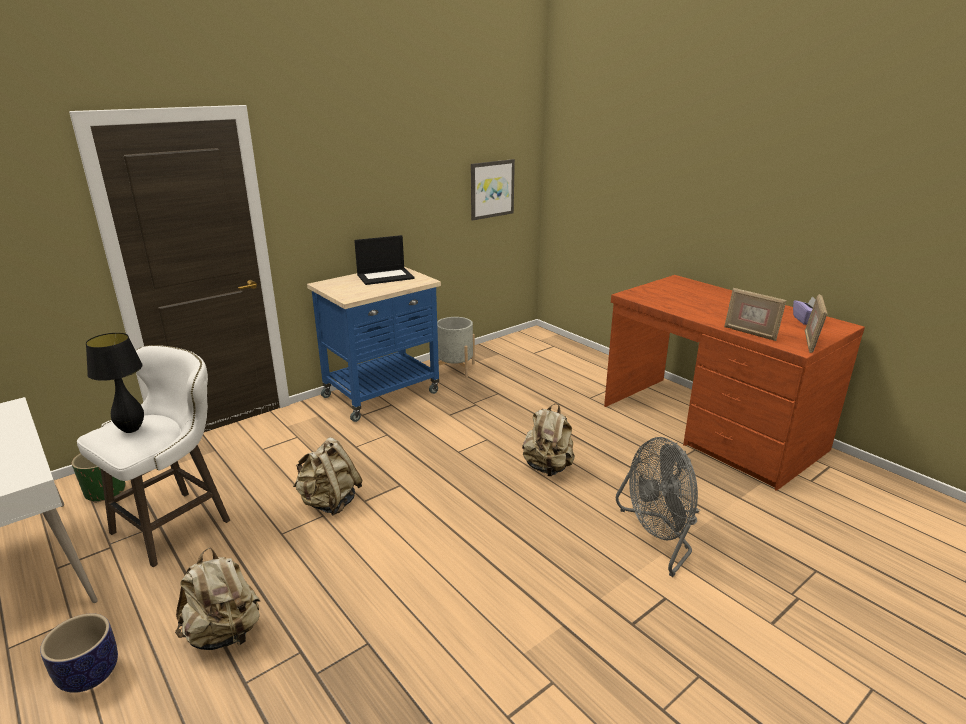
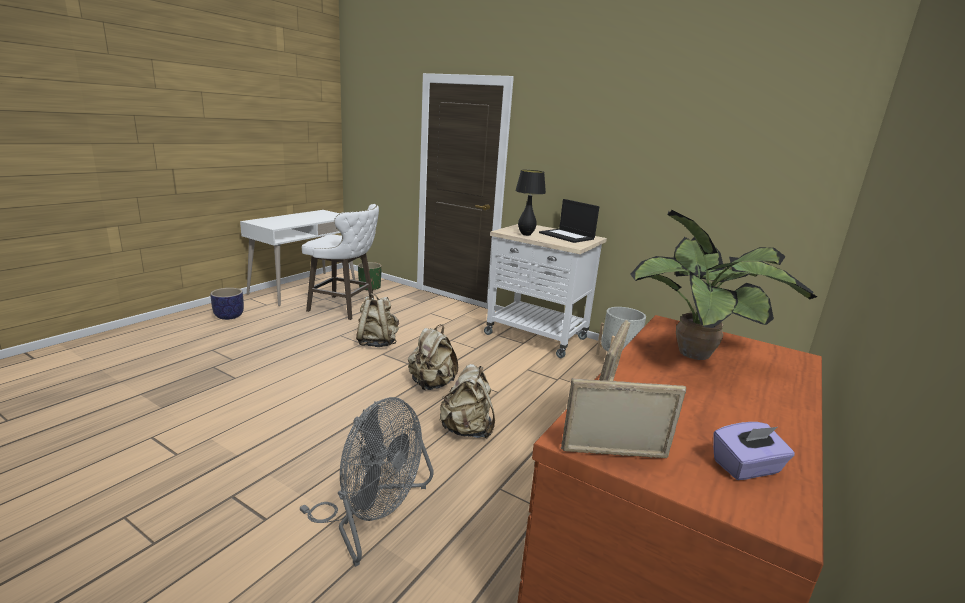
camera: 70 degrees right, 5 degrees down
(131, 429) = (334, 238): black table lamp -> black table lamp (526, 234)
(224, 634) = (251, 338): beige backpack -> beige backpack (431, 384)
(381, 394) = (536, 337): blue cart -> white cart
(491, 189) = (750, 196): picture -> none
(661, 534) = (371, 516): grey fan -> grey fan turned 150 degrees clockwise
(683, 299) = (699, 356): none -> potted plant

